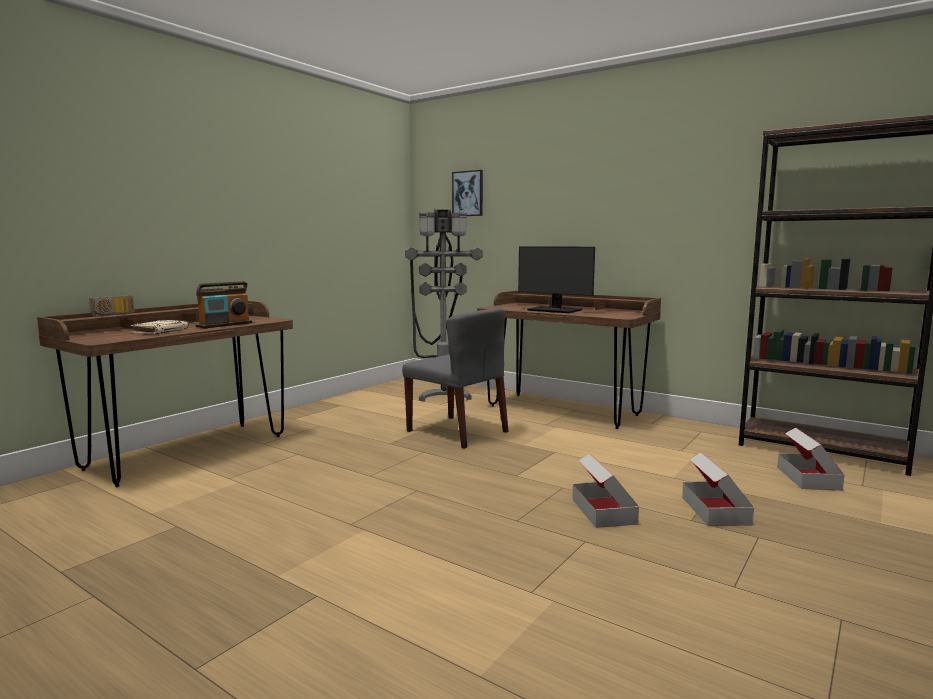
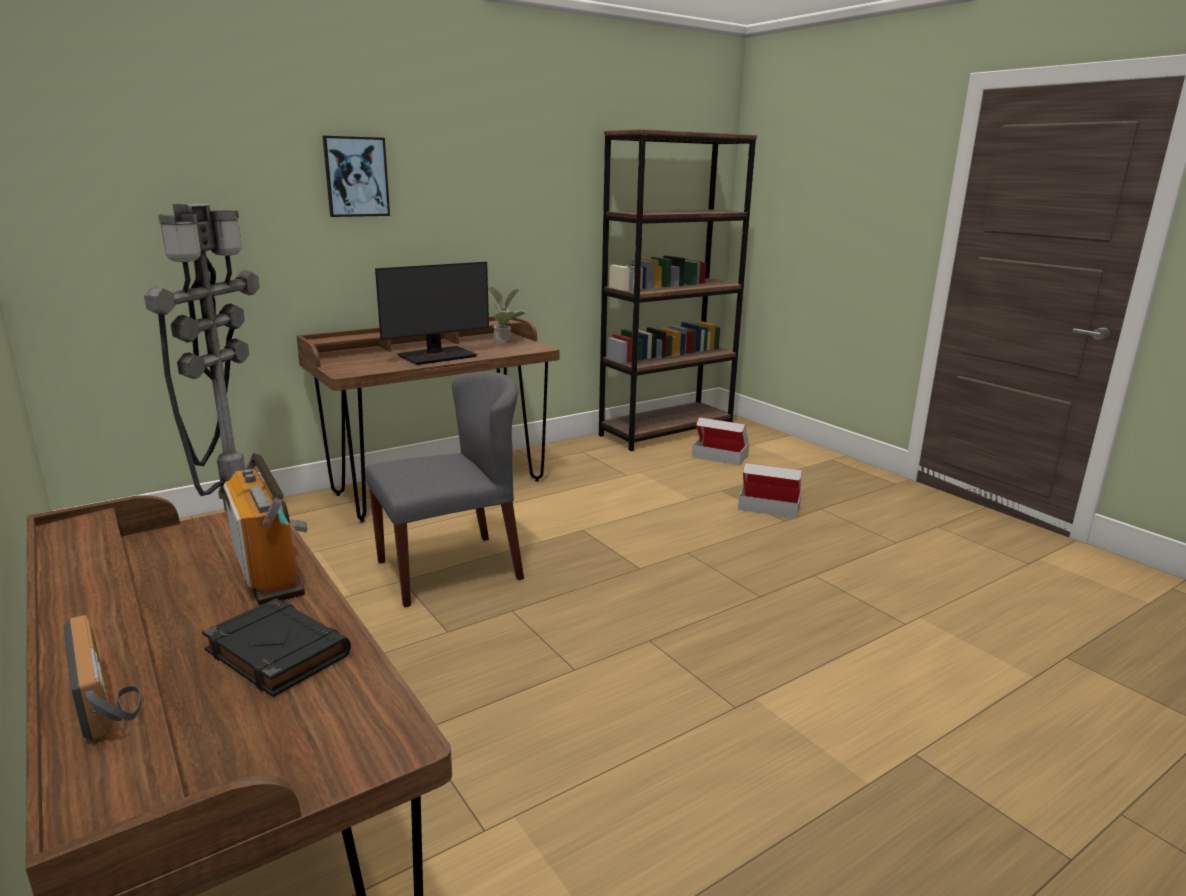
camera: 70 degrees left, 10 degrees up
(160, 331) = (276, 653): beige book -> black book
(468, 193) = (156, 163): picture -> picture (356, 177)
(604, 511) = (754, 549): cardboard box -> none
(622, 313) = (506, 342): none -> potted plant

